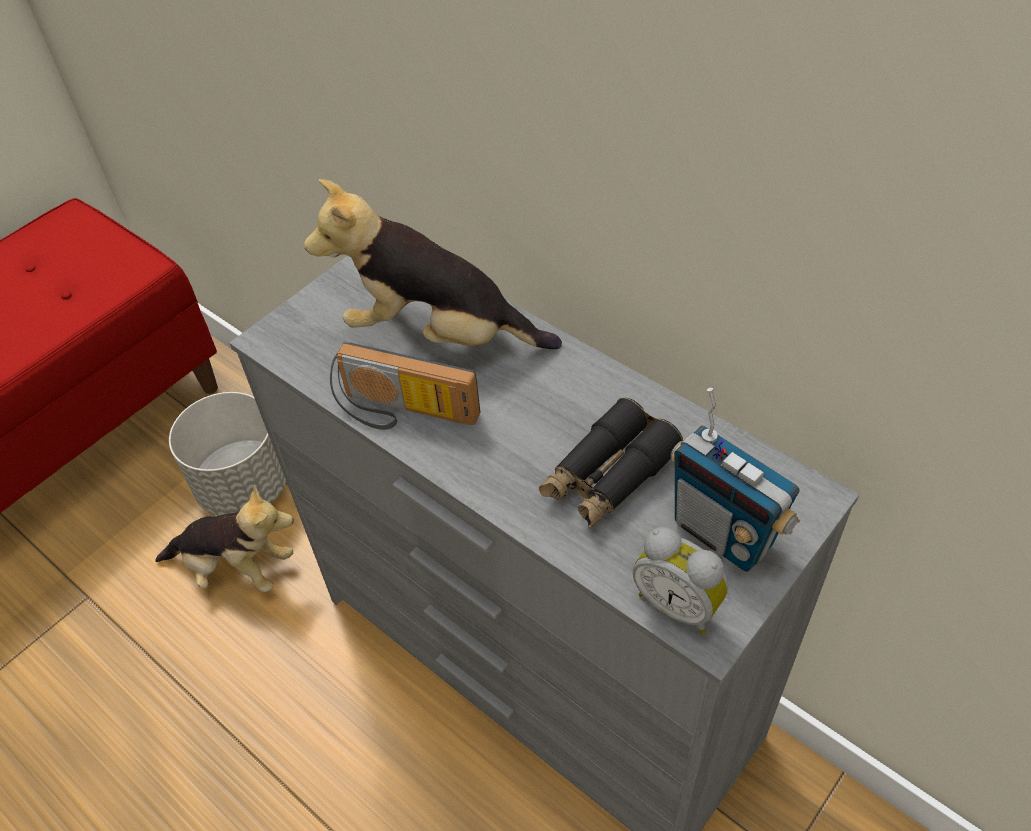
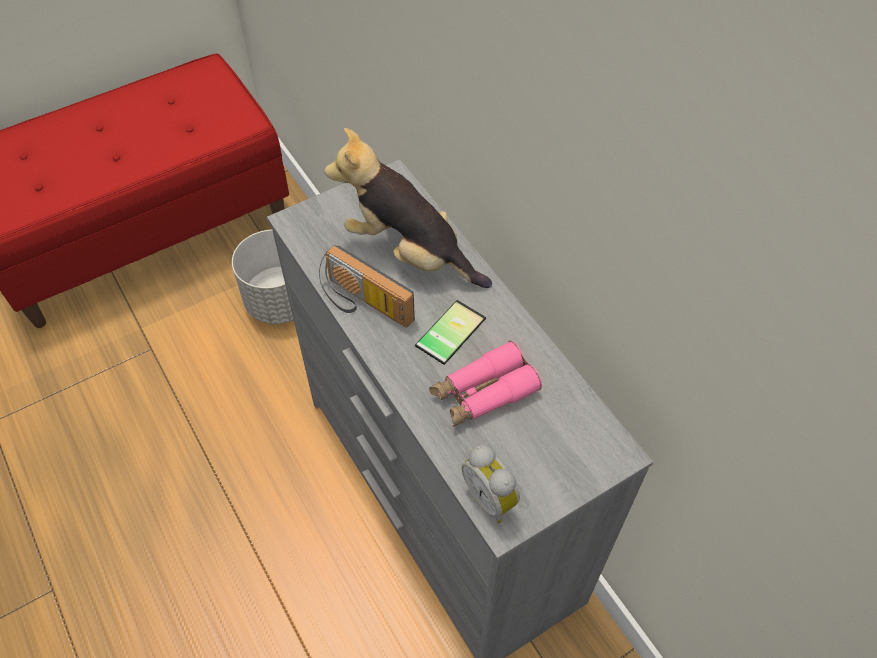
camera: 15 degrees right, 5 degrees up
(236, 568) = (256, 360): plush toy -> none
(528, 413) = (447, 330): none -> phone
(608, 475) = (483, 392): black binoculars -> pink binoculars
(723, 534) = (544, 459): radio -> none

